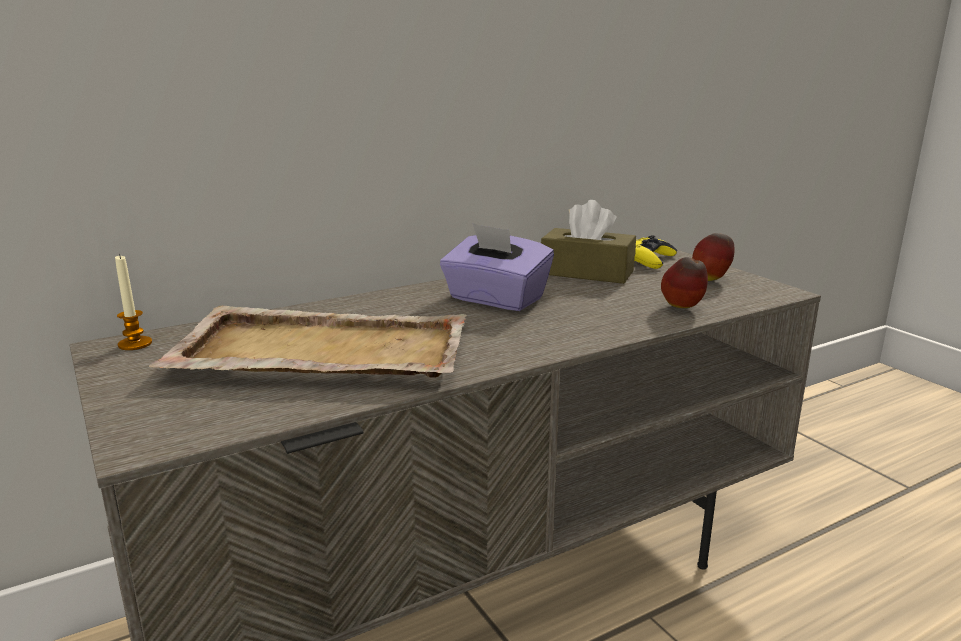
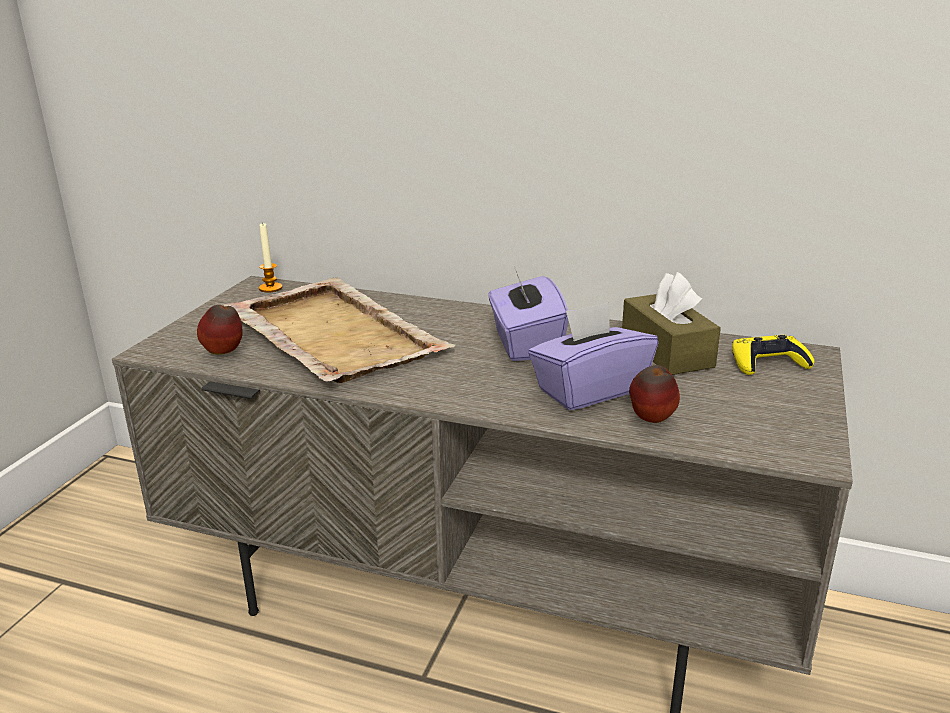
camera: 50 degrees right, 5 degrees up
(608, 307) = (589, 390): none -> purple tissue box
(710, 280) = (769, 409): apple -> apple (224, 354)

